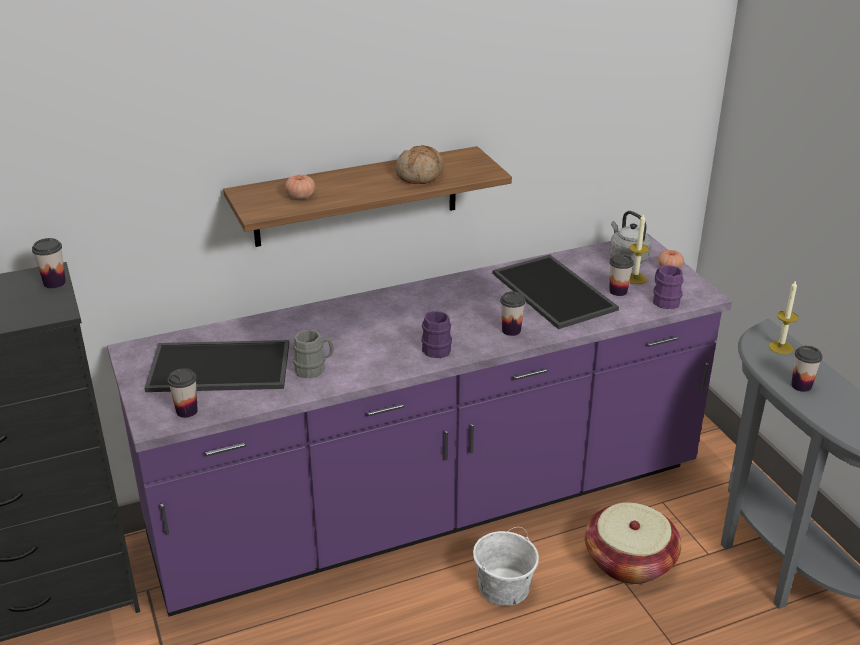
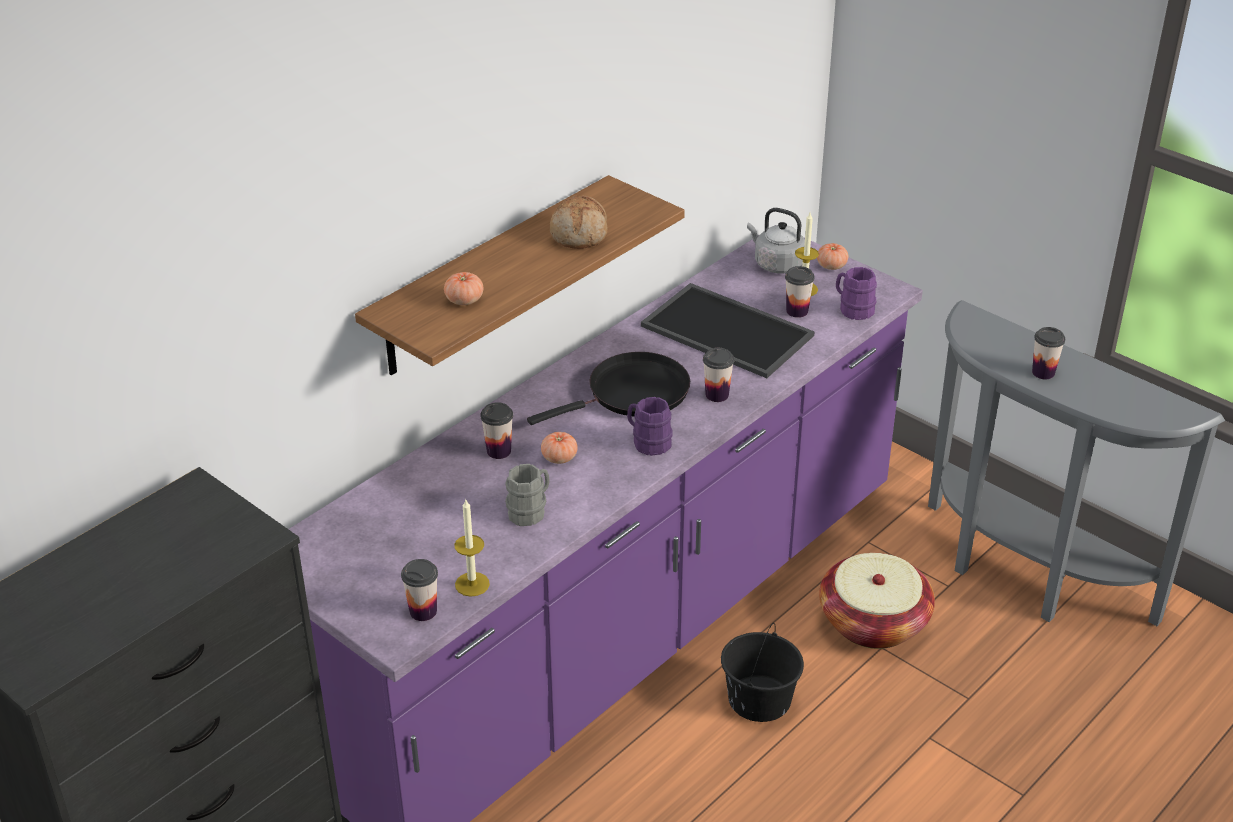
camera: 25 degrees left, 5 degrees up
(54, 283) = (216, 500): cup -> cup (498, 451)
(217, 368) = (413, 546): tray -> none
(363, 341) = (559, 458): none -> tomato
(450, 314) = (632, 393): none -> black frying pan
(504, 587) = (759, 699): white bucket -> black bucket
(781, 347) = (996, 332): candle -> candle (472, 584)

